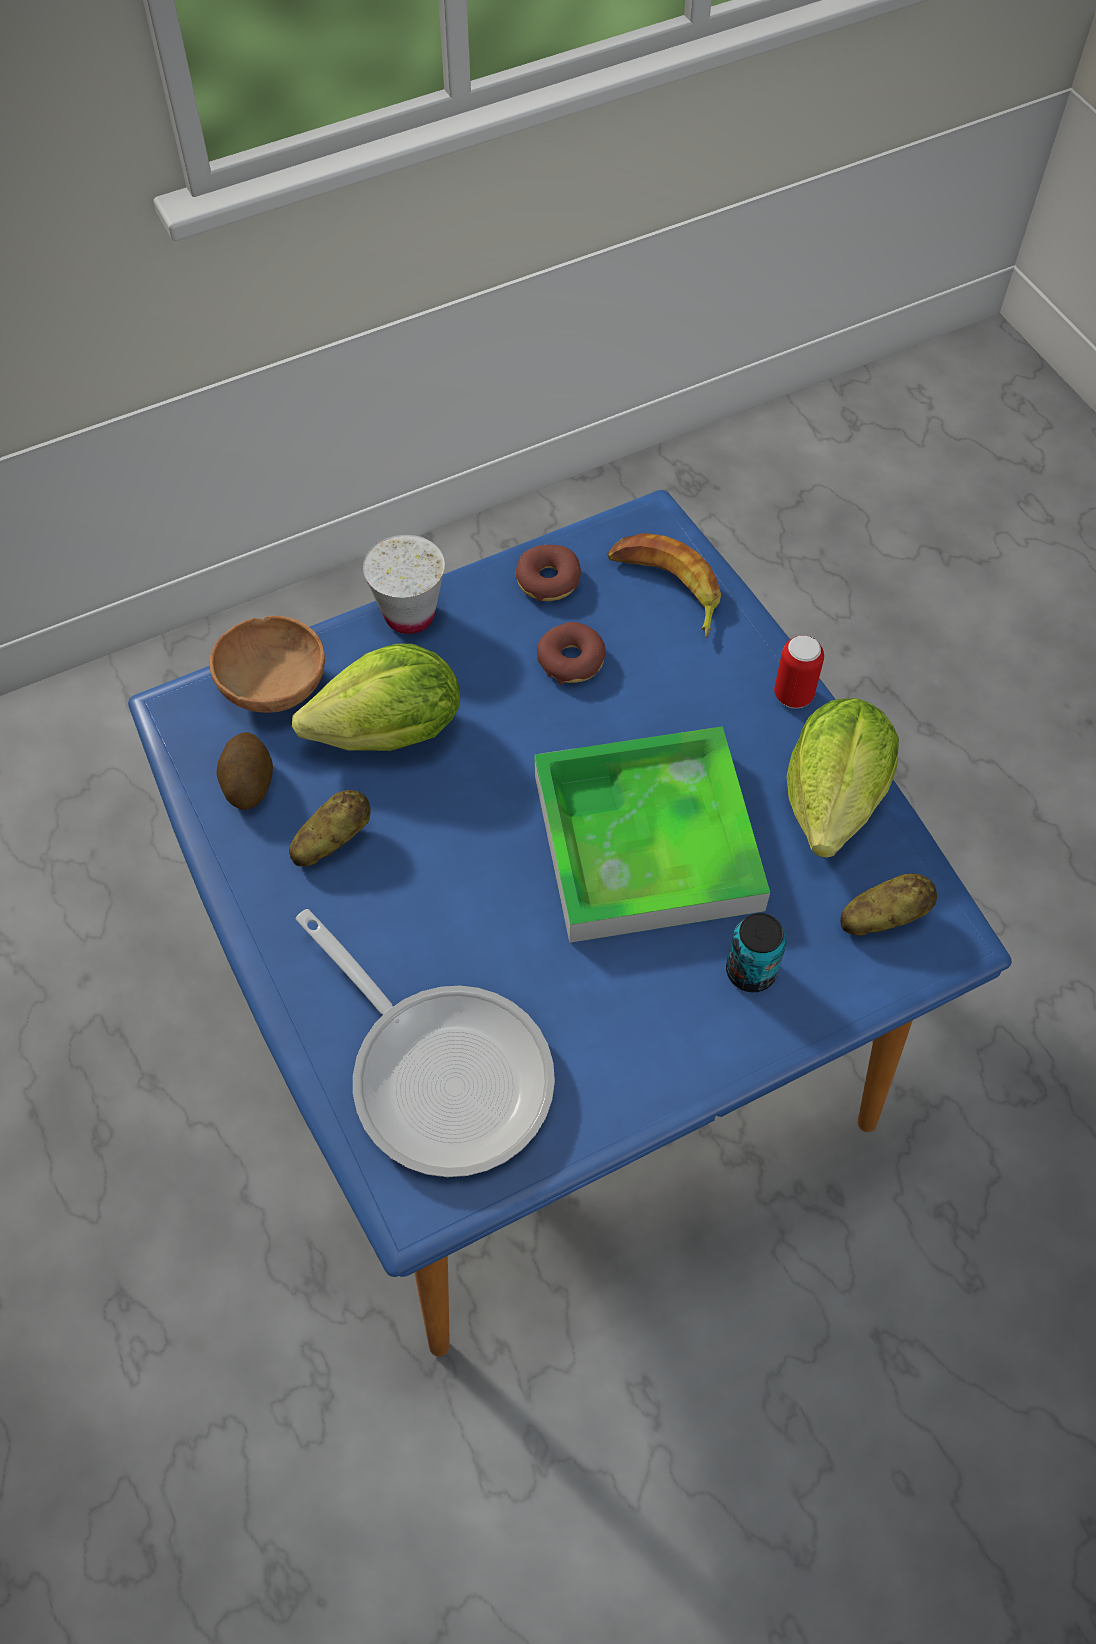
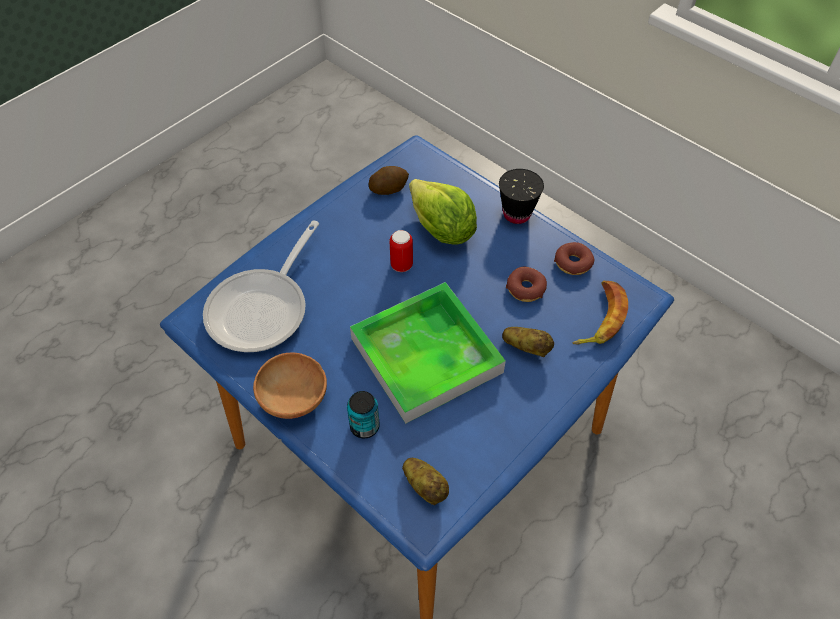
camera: 70 degrees right, 5 degrees down
(276, 685) = (447, 179): brown bowl -> brown bowl (295, 398)
(332, 840) = (370, 228): potato -> potato (526, 347)
(409, 615) = (516, 214): white cup -> black cup
(793, 695) = (559, 400): can -> can (401, 265)
(834, 798) = (496, 440): lettuce -> none

